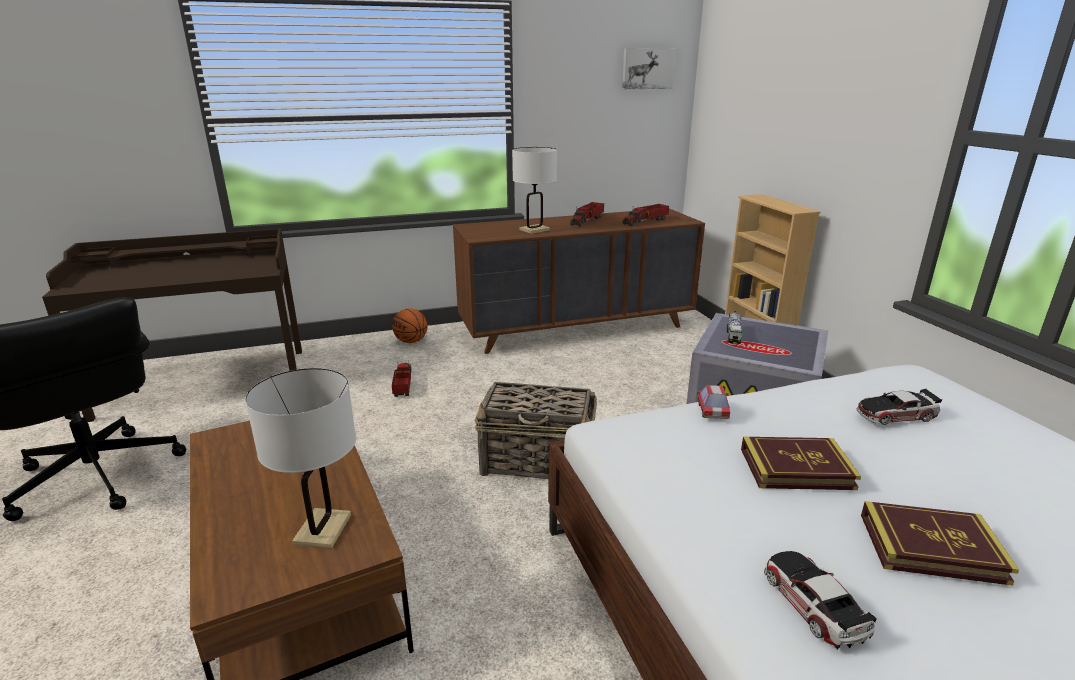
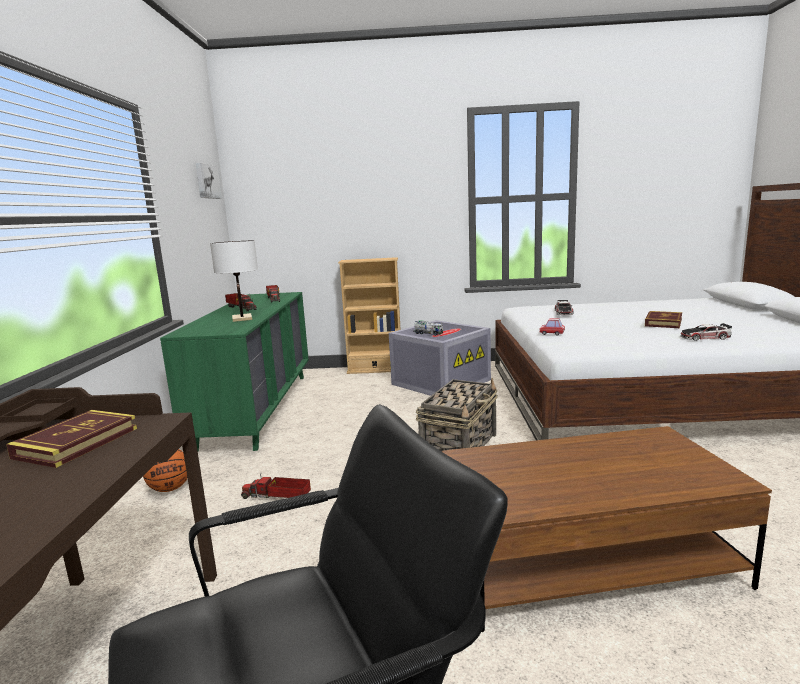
camera: 70 degrees left, 10 degrees down
(323, 530) = (647, 449): white table lamp -> none
(577, 328) = (258, 408): brown dresser -> green dresser
(796, 468) = (608, 329): book -> book (77, 443)

